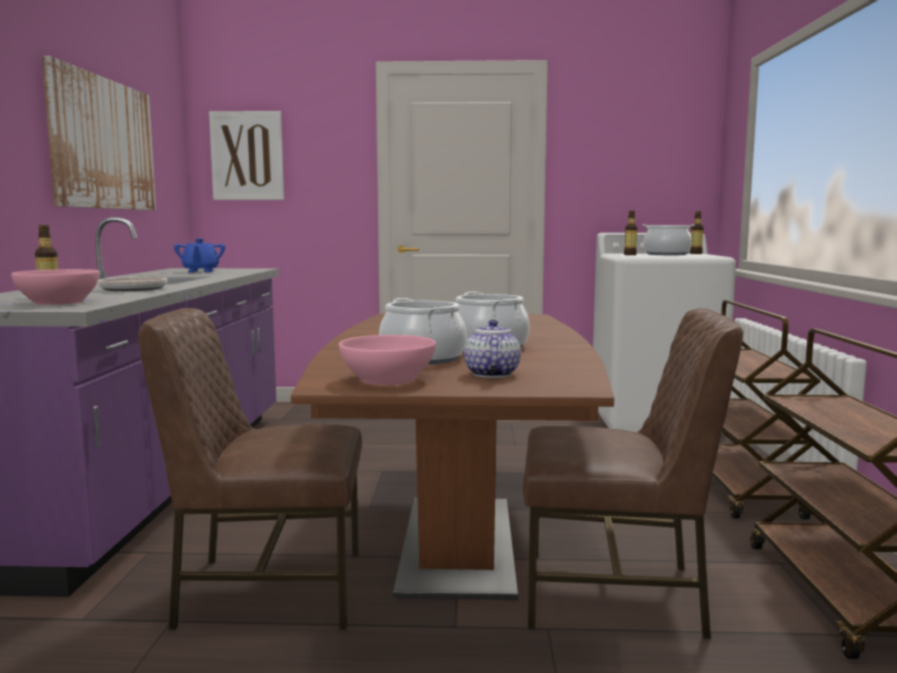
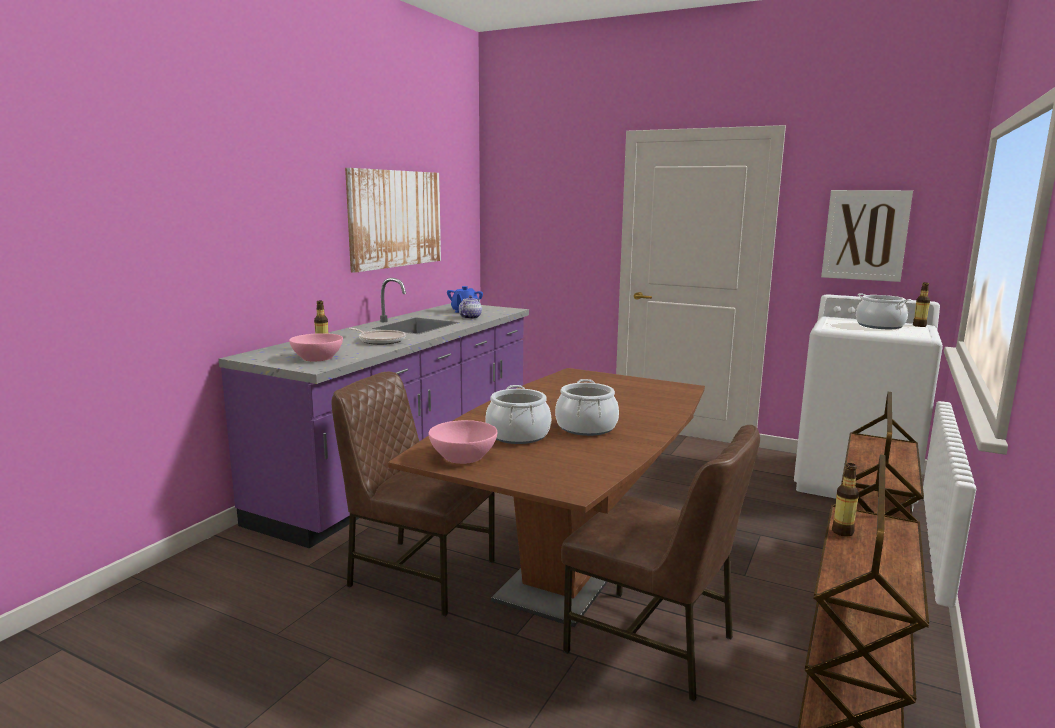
camera: 25 degrees right, 5 degrees up
(247, 156) = (521, 211): picture -> picture (865, 235)
(491, 374) = (539, 462): teapot -> teapot (470, 317)
(630, 255) = (837, 324): bottle -> bottle (842, 532)

